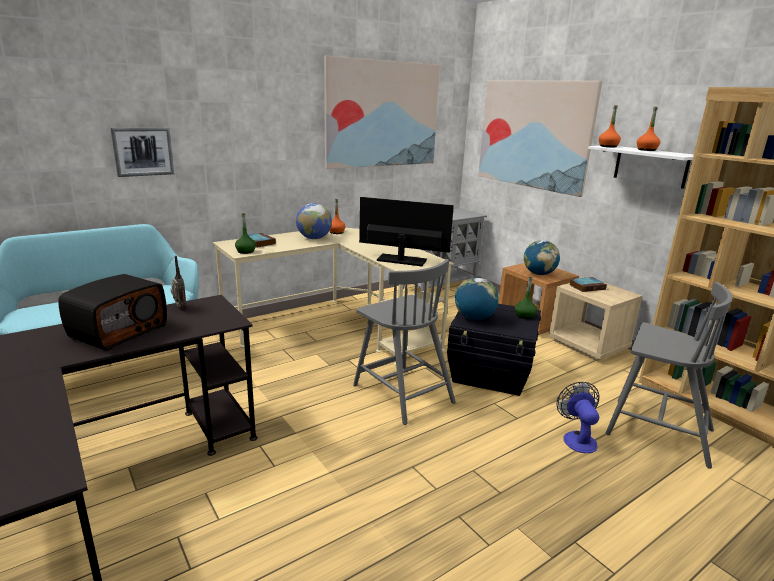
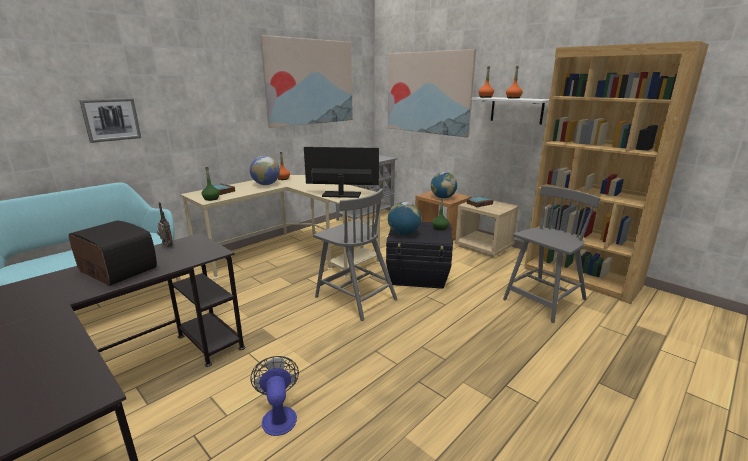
camera: 10 degrees left, 0 degrees up
(118, 331) = (116, 270): radio -> radio turned 75 degrees counterclockwise
(577, 438) = (491, 313): fan -> fan (278, 415)
(657, 431) = (544, 300): grey chair -> grey chair turned 60 degrees counterclockwise

